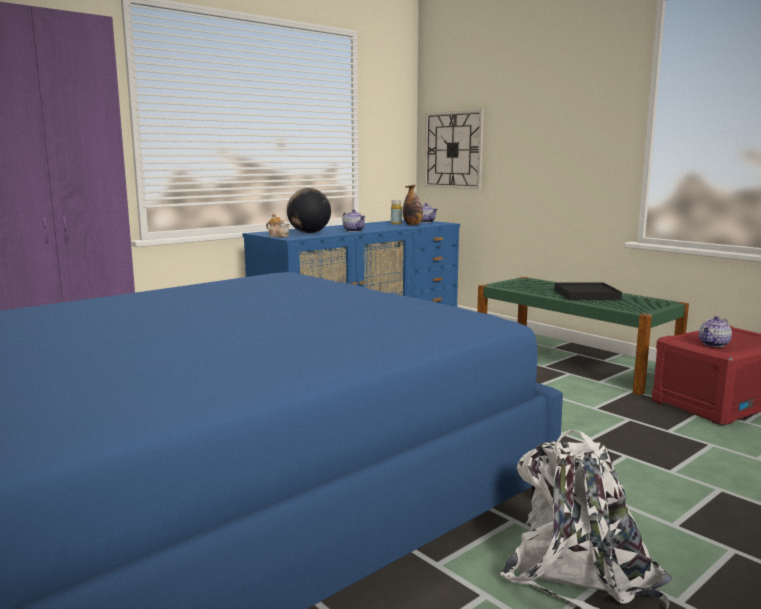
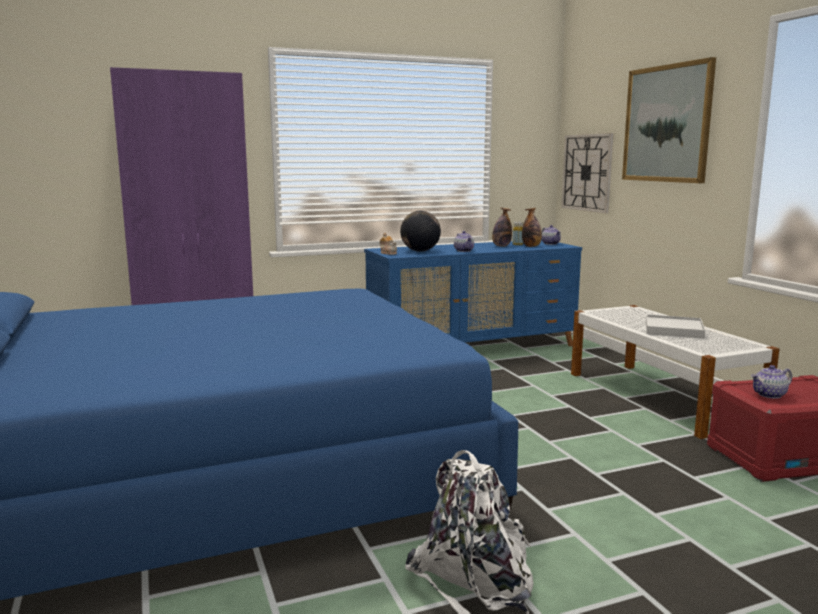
camera: 20 degrees right, 0 degrees up
(383, 225) = (501, 246): none -> bottle
(546, 98) = (667, 124): none -> picture
(572, 362) = (660, 397): green bench -> white bench
(586, 295) = (673, 330): black tray -> white tray

